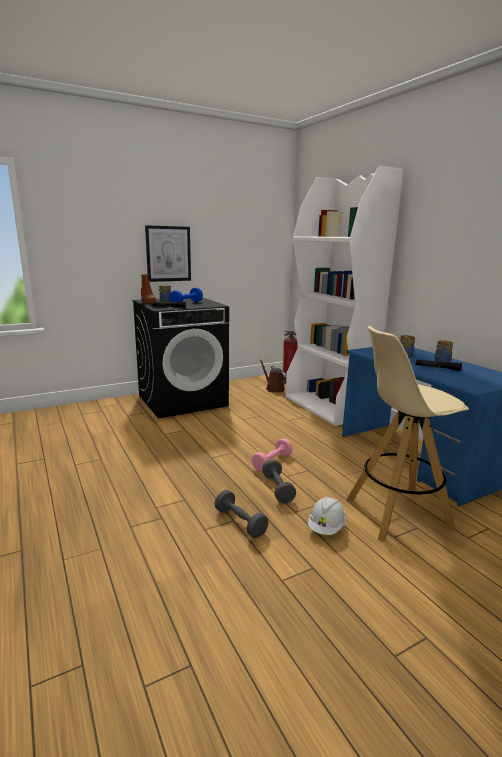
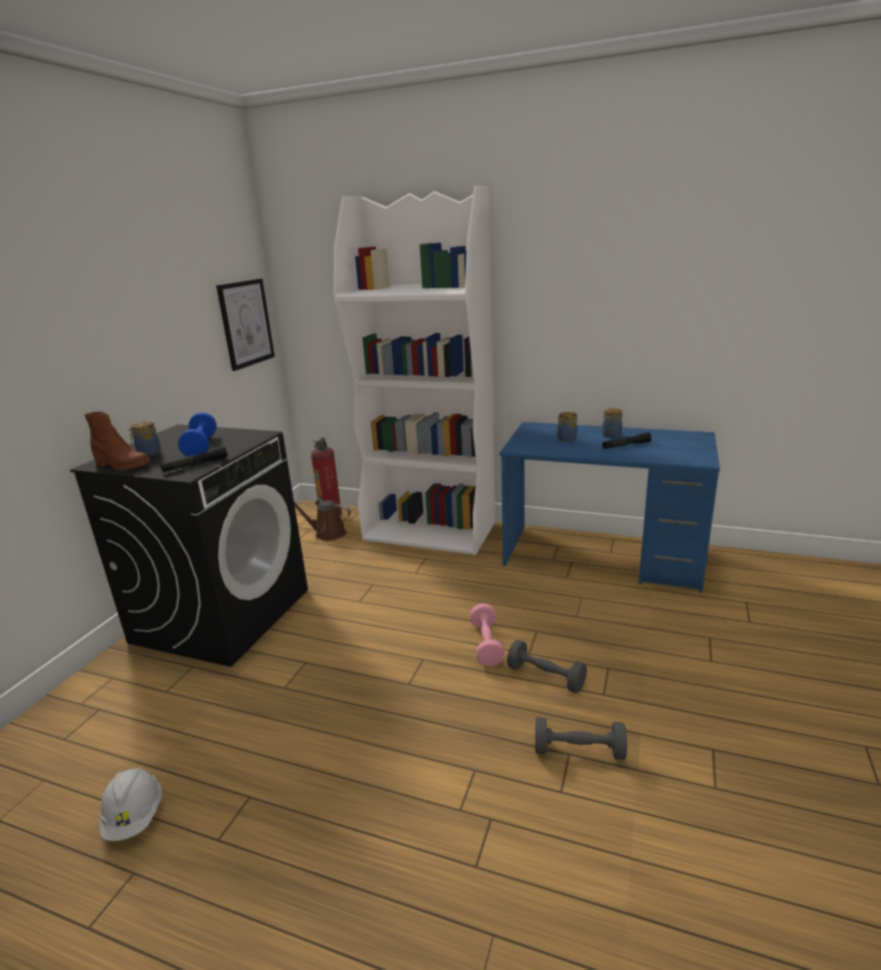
camera: 40 degrees left, 5 degrees up
(168, 254) = (107, 359): picture -> picture (246, 323)
(326, 527) = (654, 692): white hard hat -> white hard hat (135, 817)
(396, 513) = (675, 632): beige stool -> none

